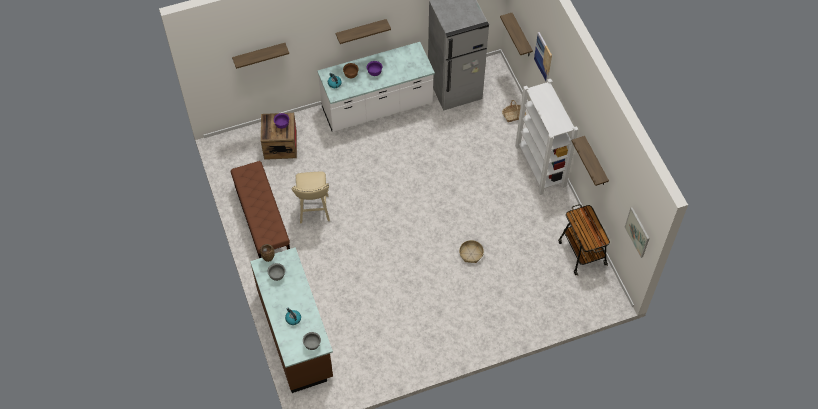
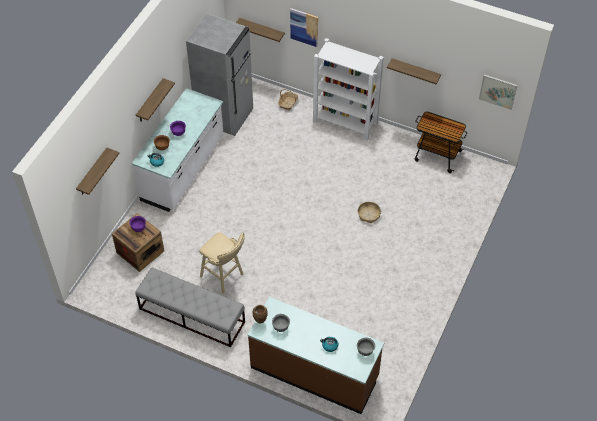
camera: 45 degrees left, 5 degrees down
(262, 220) = (191, 315): brown bench -> grey bench

